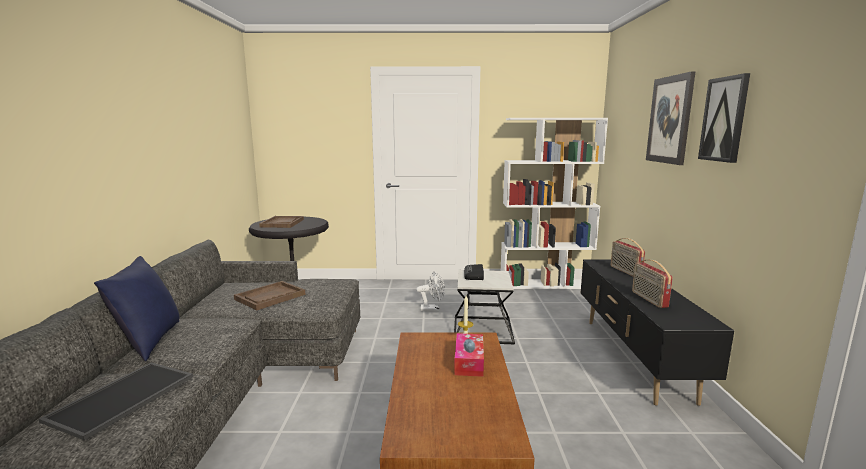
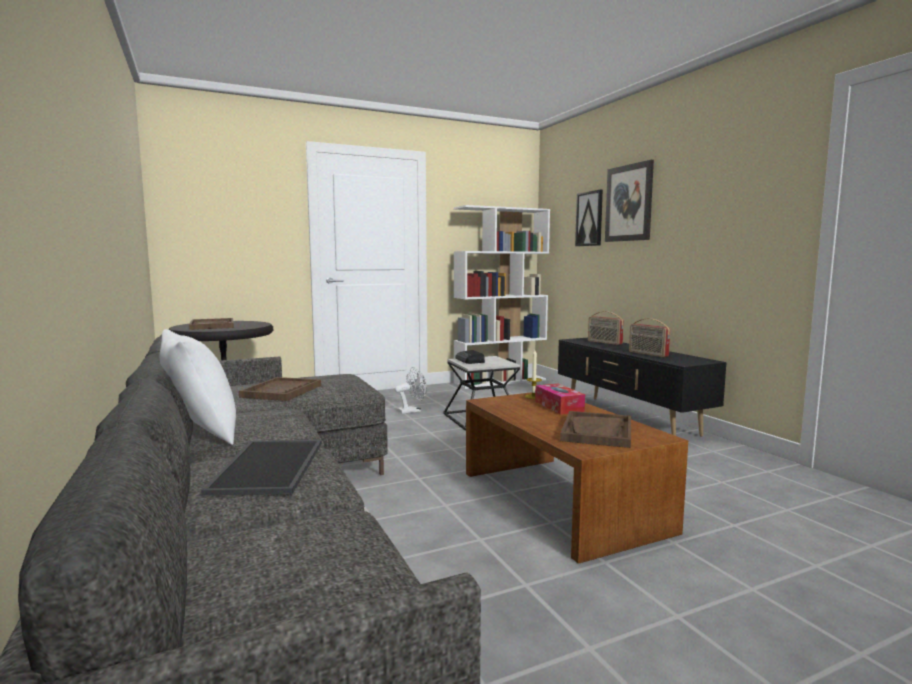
camera: 25 degrees left, 5 degrees down
(148, 342) = (201, 434): blue pillow -> white pillow
(454, 413) = (597, 431): none -> brown tray
(724, 119) = (690, 196): picture -> picture (589, 219)

